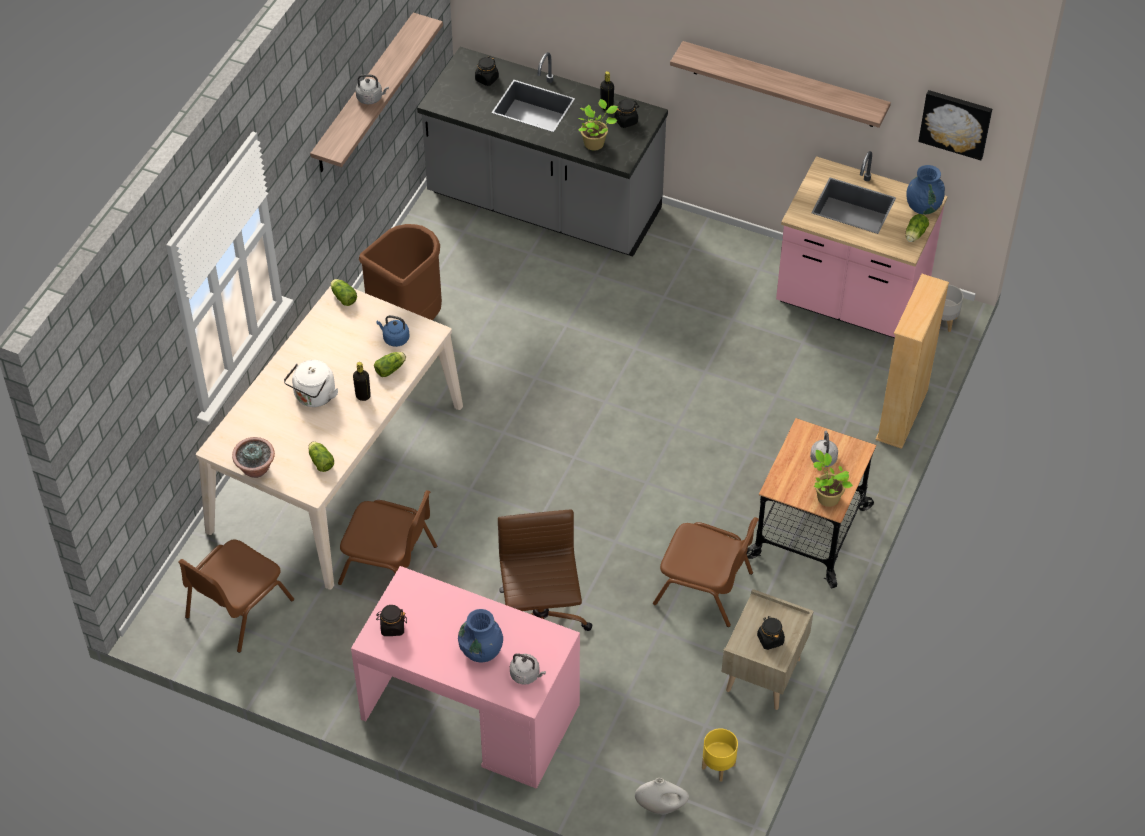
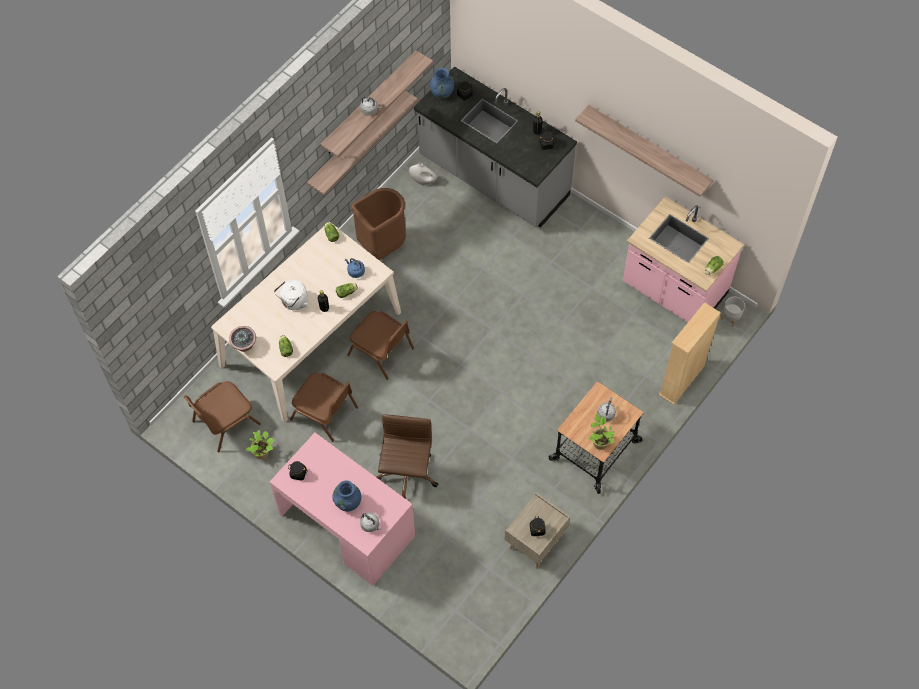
camera: 15 degrees right, 10 degrees up
(350, 158) = (355, 141): none -> shelf
(595, 143) = (521, 157): potted plant -> potted plant (262, 453)
(661, 807) = (445, 616): white vase -> white vase (423, 181)
(705, 588) = (517, 474): brown chair -> brown chair (382, 352)
(718, 767) = (488, 598): yellow planter -> none
(923, 206) = (725, 249): blue vase -> blue vase (442, 92)
(956, 123) = (753, 204): picture -> none

